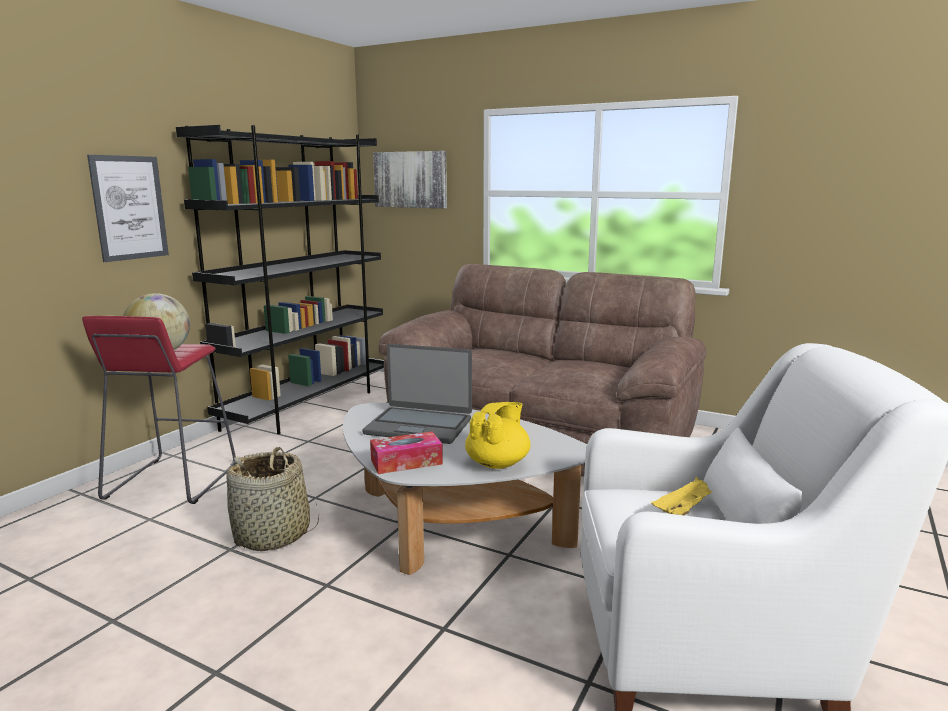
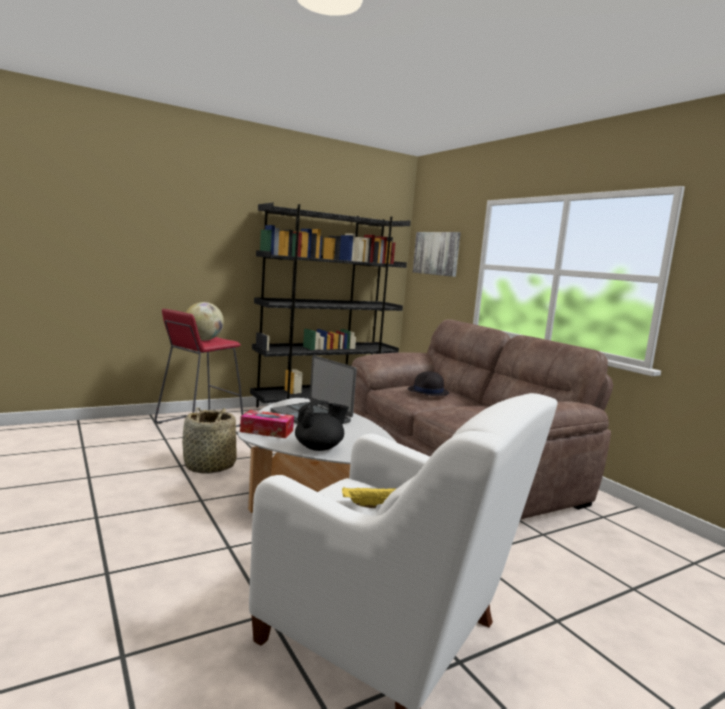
camera: 30 degrees right, 5 degrees down
(129, 208) = (219, 251): picture -> none
(496, 358) = (428, 392): none -> black hat
(498, 463) = (319, 448): yellow teapot -> black teapot

